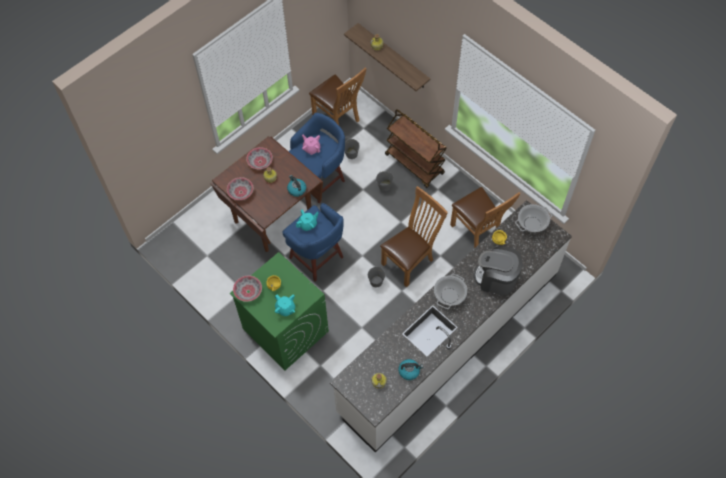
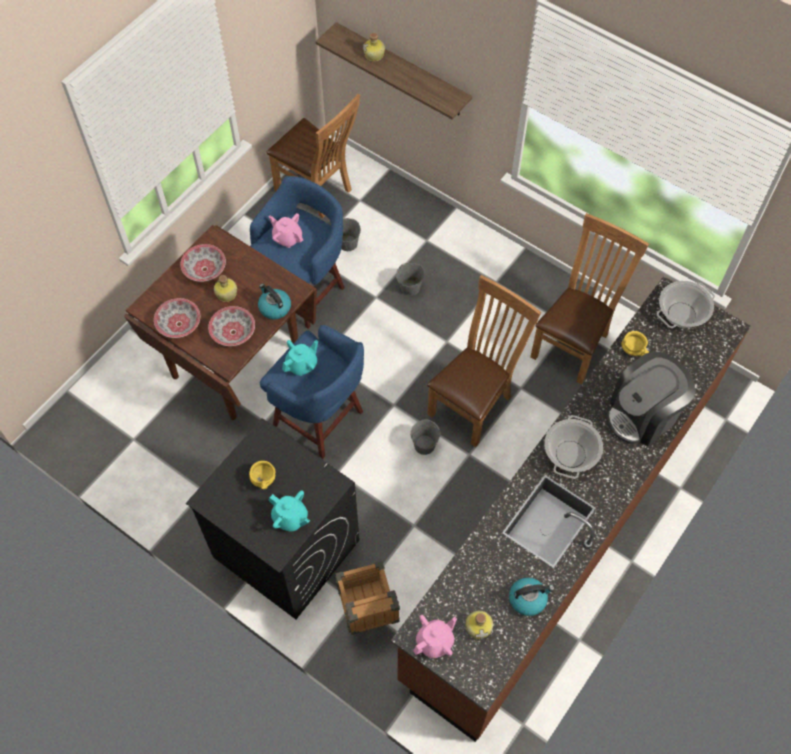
camera: 10 degrees left, 0 degrees up
(248, 292) = (219, 496): bowl -> bowl (233, 332)
(285, 330) = (285, 548): green washing machine -> black washing machine
(326, 372) = (367, 612): none -> crate
(353, 386) = (435, 641): none -> pink teapot
(415, 164) = (452, 247): brown cart -> none
(449, 341) = (563, 528): white counter -> brown counter
(477, 233) = (573, 343): brown chair -> brown chair turned 105 degrees counterclockwise
(496, 279) = (643, 414): coffee machine -> coffee machine turned 45 degrees counterclockwise

